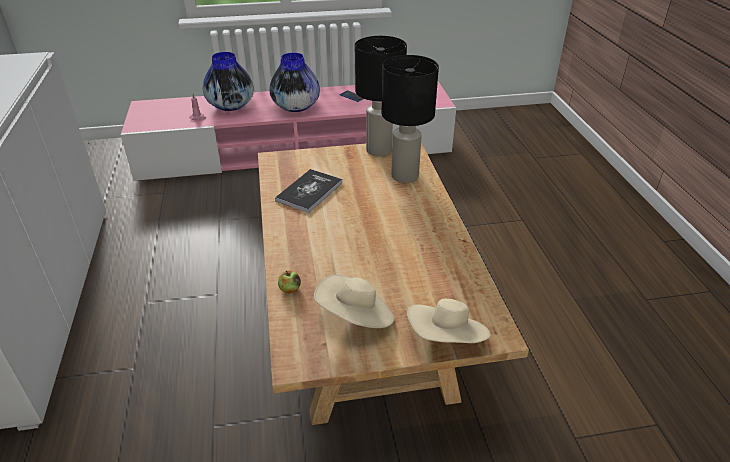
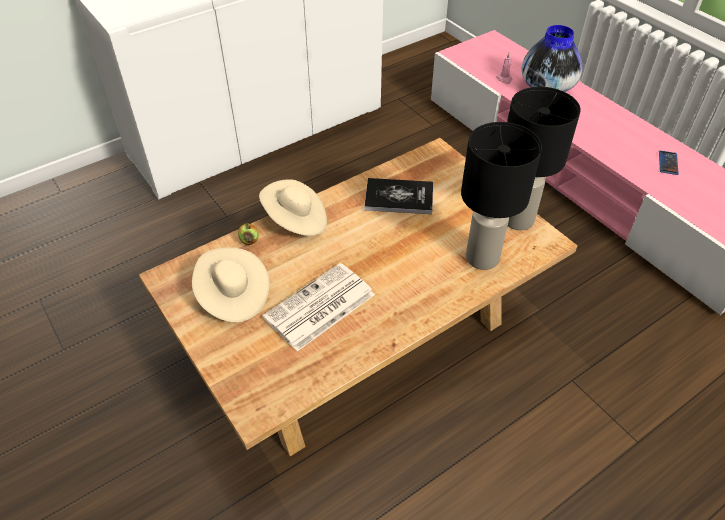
camera: 65 degrees right, 10 degrees up
(295, 107) = (593, 130): vase -> none
(403, 268) = (319, 308): none -> newspaper
(447, 339) = (231, 371): beige hat -> beige hat (296, 221)

